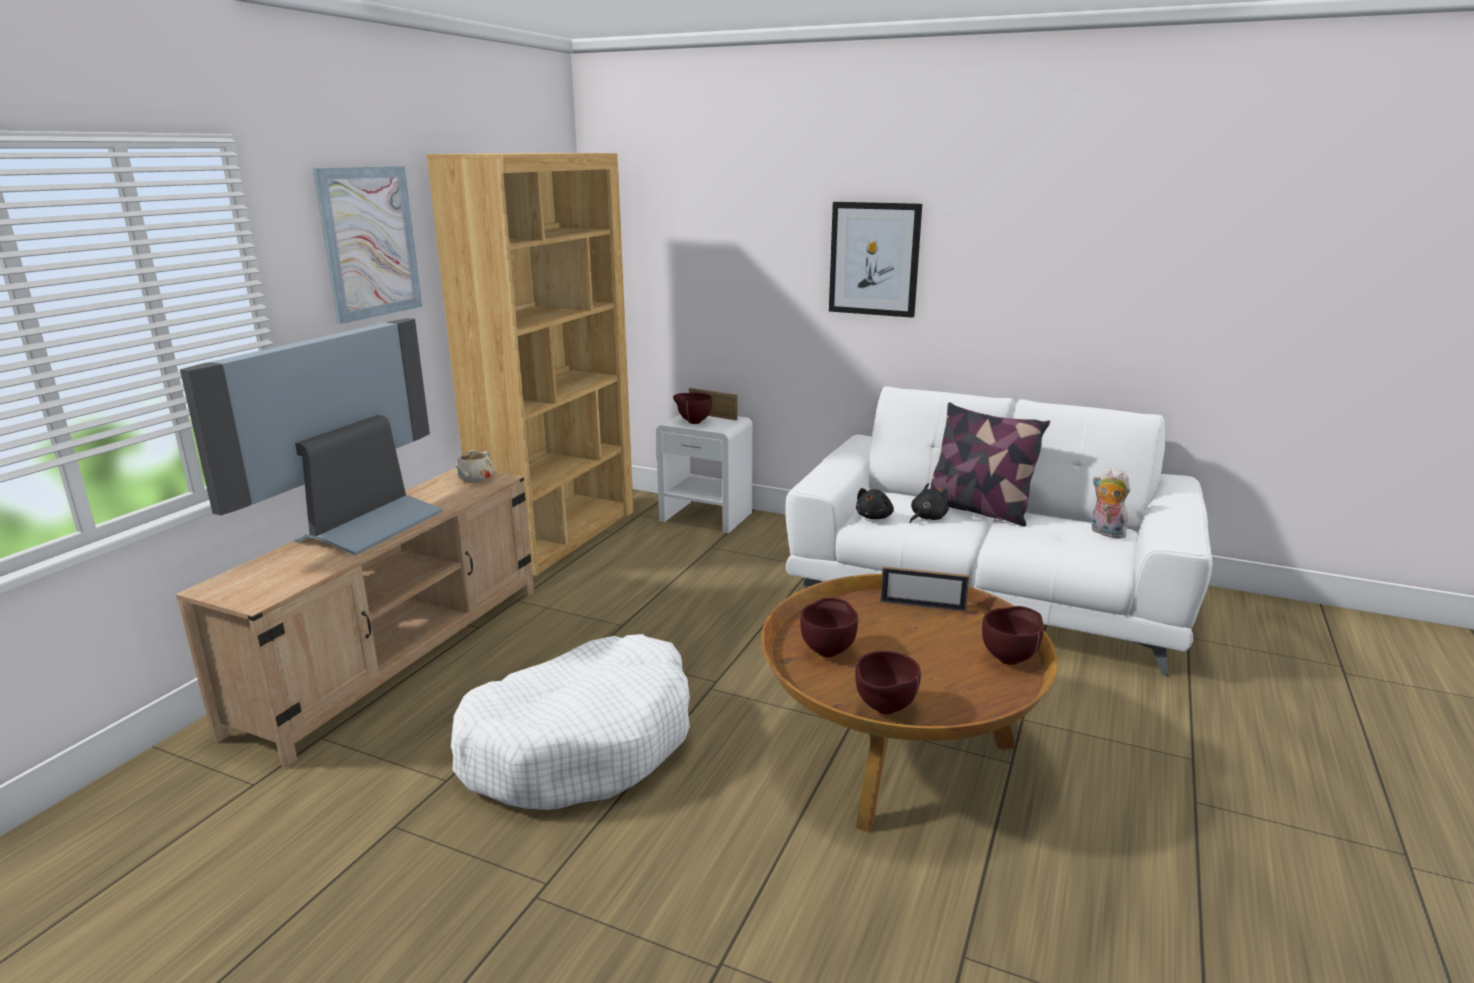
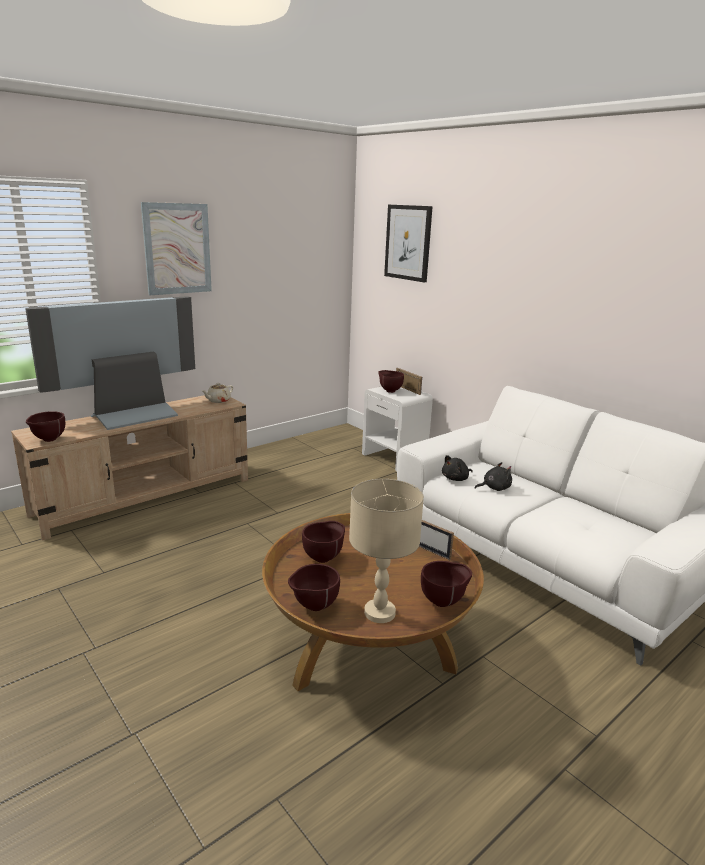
camera: 25 degrees right, 0 degrees up
(271, 593) = (48, 440): none -> brown bowl
(559, 535) = (294, 449): brown bookcase -> none
(581, 743) = (188, 575): white dog bed -> none
(874, 259) = (520, 289): picture -> picture (408, 242)
(961, 692) = (379, 613): none -> beige table lamp
(978, 510) = (541, 491): pillow -> none
(1105, 533) = (629, 533): plush toy -> none

